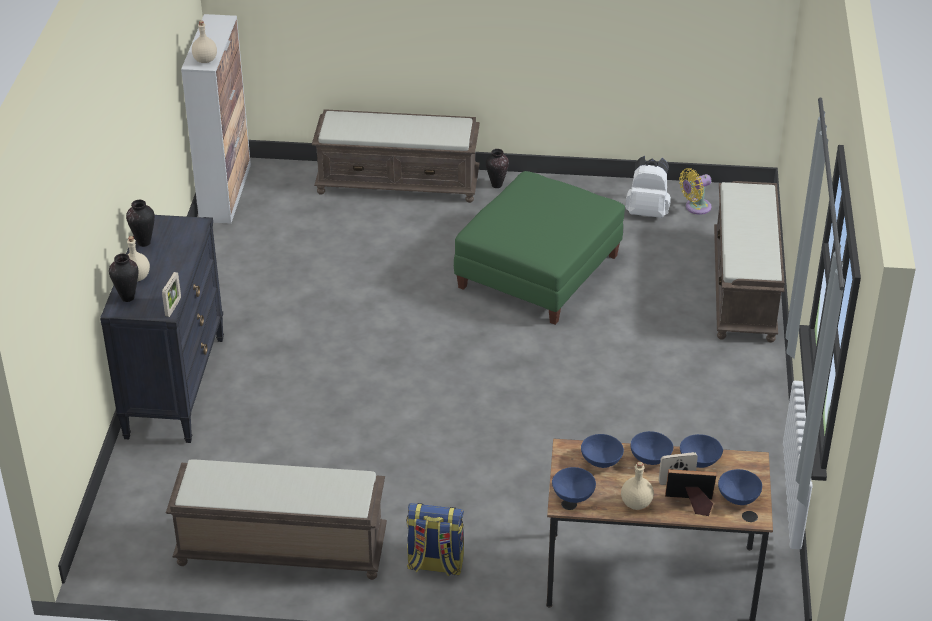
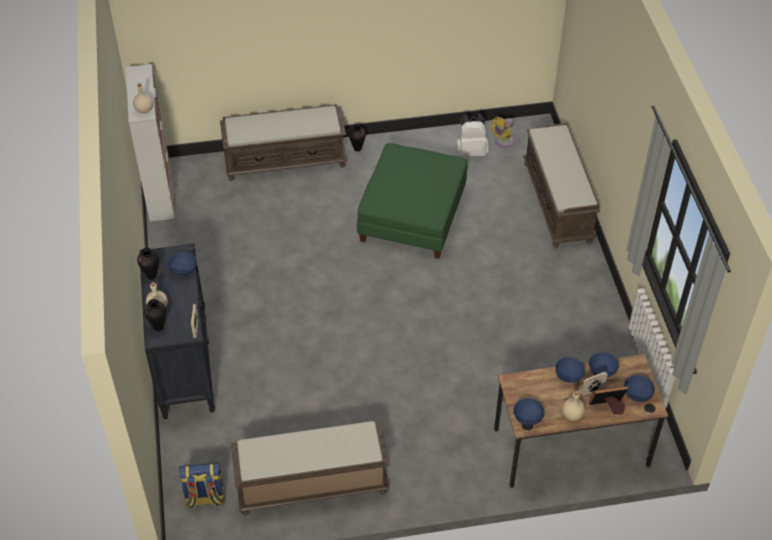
camera: 15 degrees left, 10 degrees up
(435, 564) = (423, 471): backpack -> backpack (205, 498)
(601, 460) = (537, 385): blue bowl -> blue bowl (183, 270)

